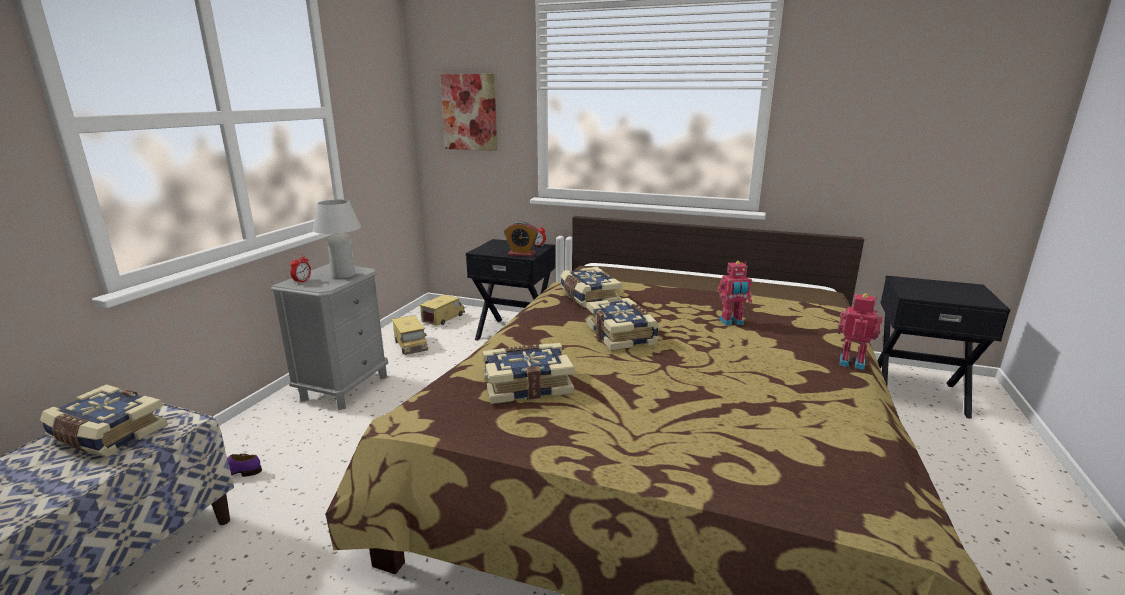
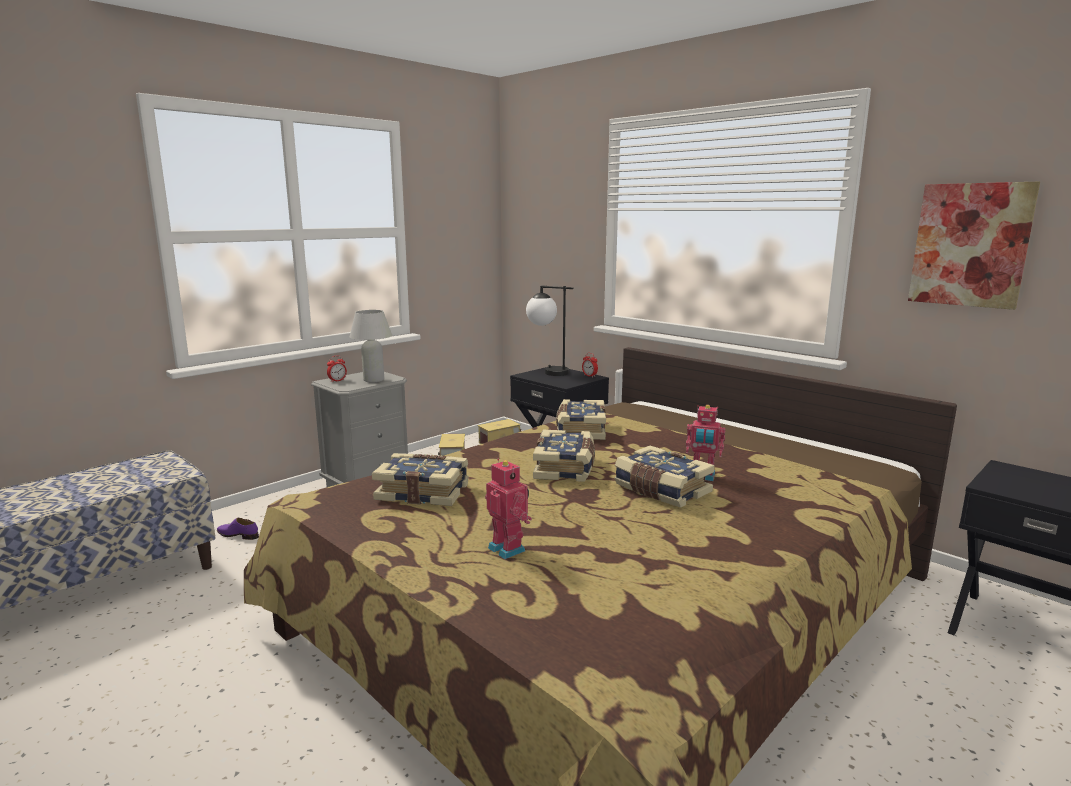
camera: 25 degrees right, 5 degrees down
(107, 435) = (134, 472): book -> book (661, 490)
(470, 112) = (548, 234): picture -> picture (970, 245)
(496, 245) = (547, 372): none -> table lamp
(521, 254) = (561, 382): alarm clock -> none
(851, 362) = (792, 540): toy robot -> toy robot (508, 548)

